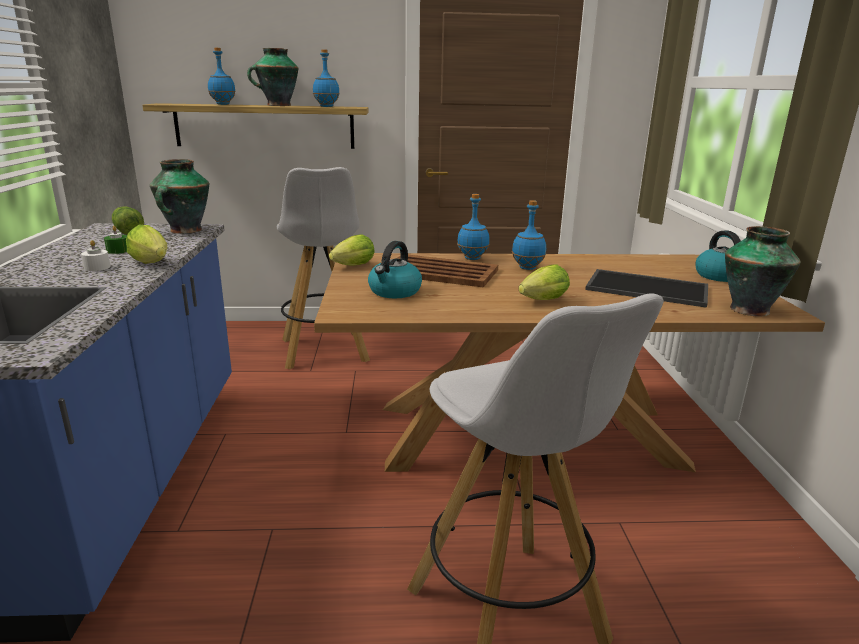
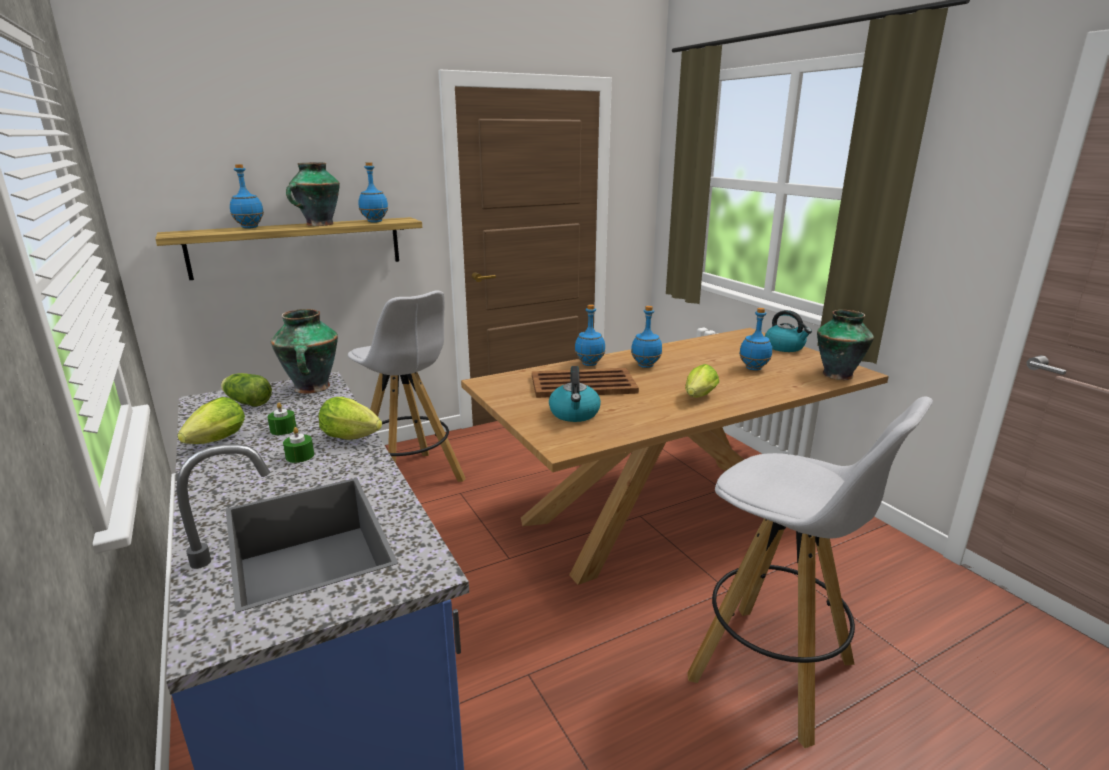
camera: 25 degrees left, 0 degrees up
(97, 267) = (300, 456): white candle -> green candle
(351, 266) = (497, 394): lettuce -> lettuce (214, 442)
(648, 288) = (753, 368): tray -> blue bottle

